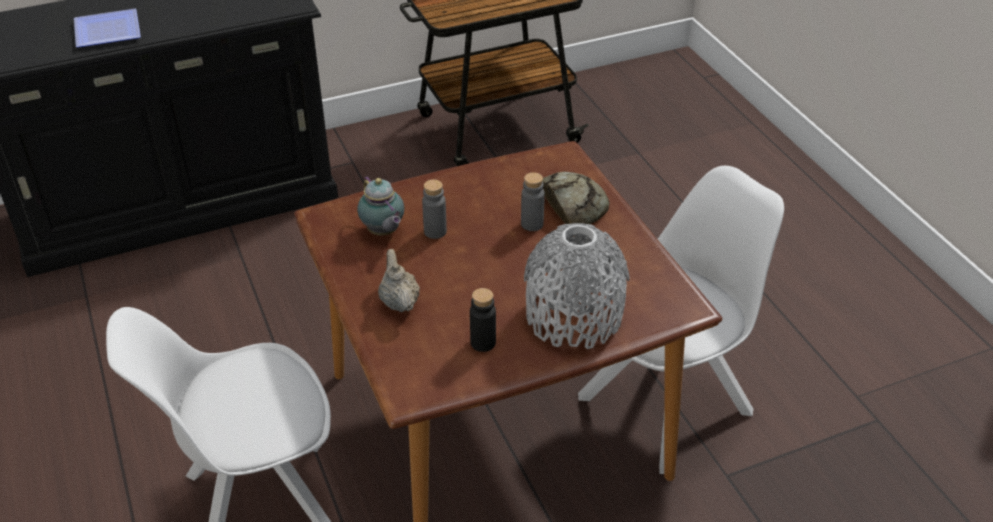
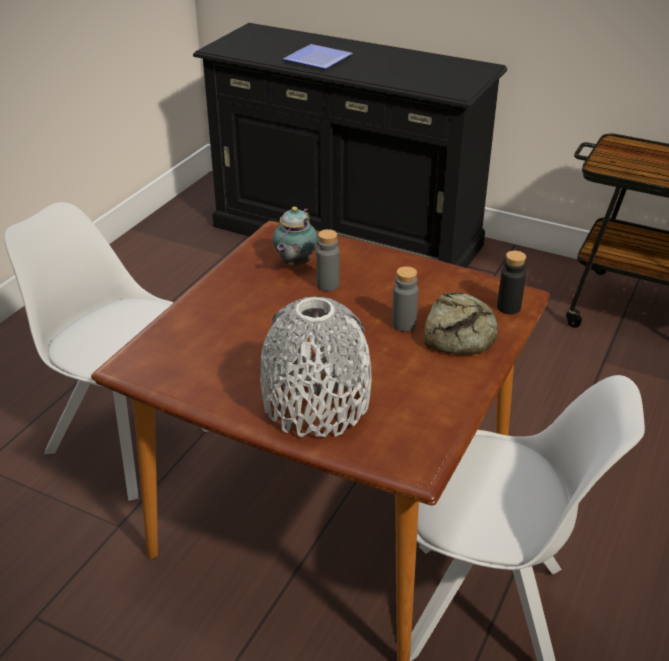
camera: 50 degrees right, 5 degrees down
(399, 302) = (225, 310): beige teapot -> none
(483, 342) = (226, 372): black bottle -> black bottle (508, 307)

